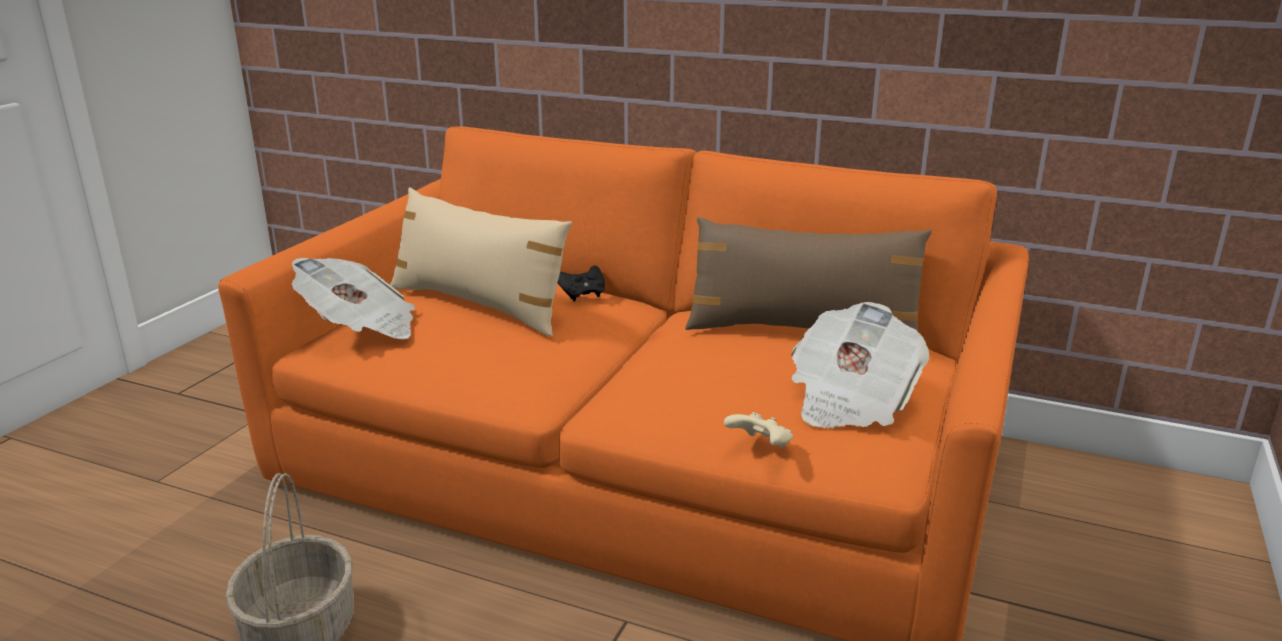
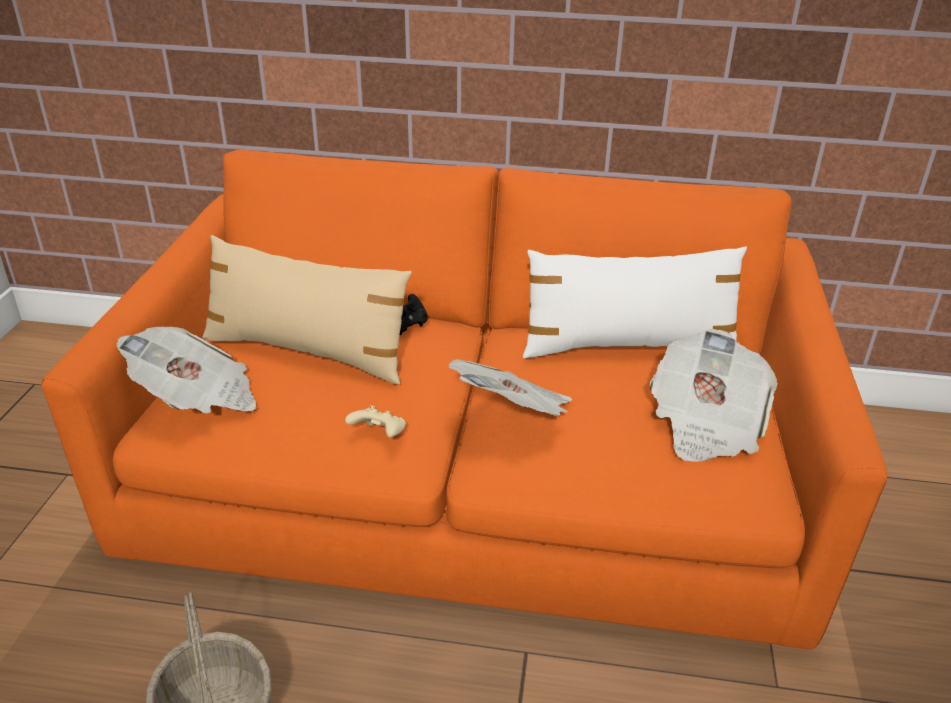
camera: 15 degrees left, 10 degrees up
(650, 370) = (514, 414): none -> newspaper
(760, 446) = (651, 492): beige game controller -> beige game controller (379, 435)
(801, 331) = (628, 346): brown pillow -> white pillow

